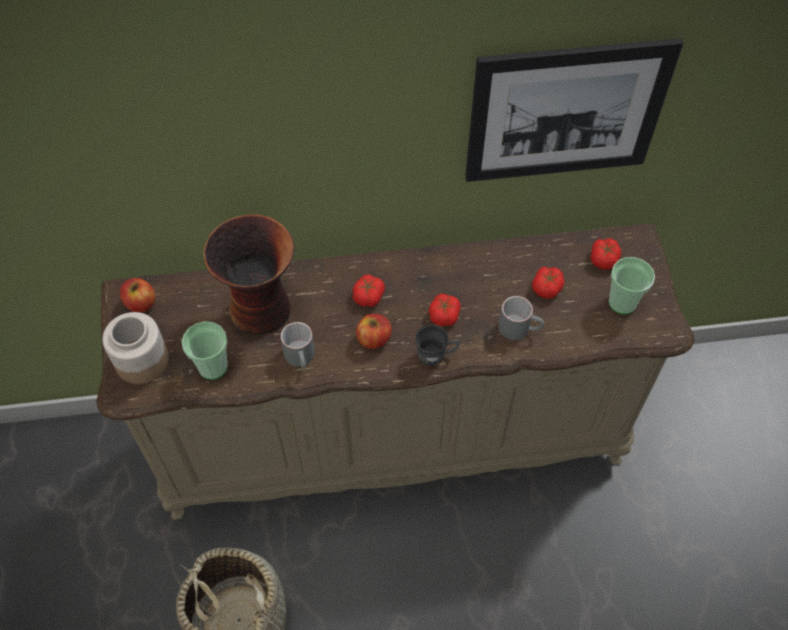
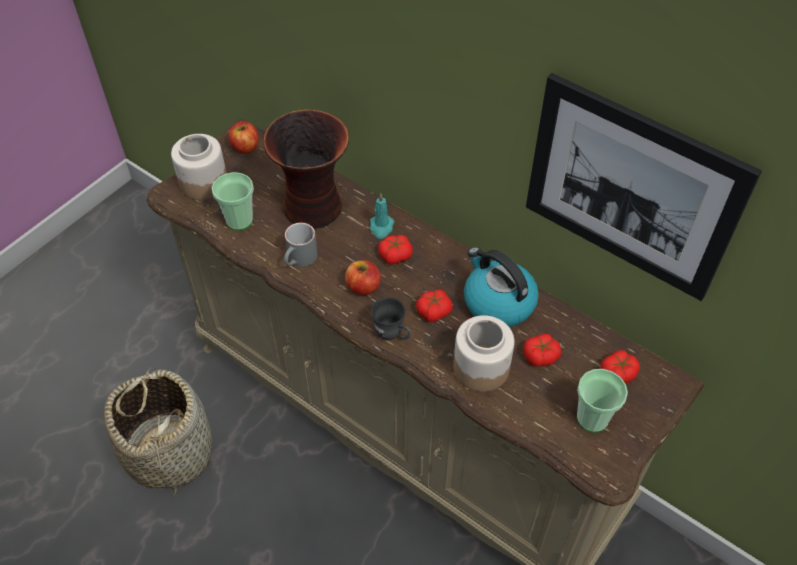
camera: 45 degrees right, 5 degrees down
(333, 283) = (381, 227): none -> turquoise candle
(478, 273) = (497, 302): none -> kettle
(520, 328) = (481, 367): grey mug -> jar

